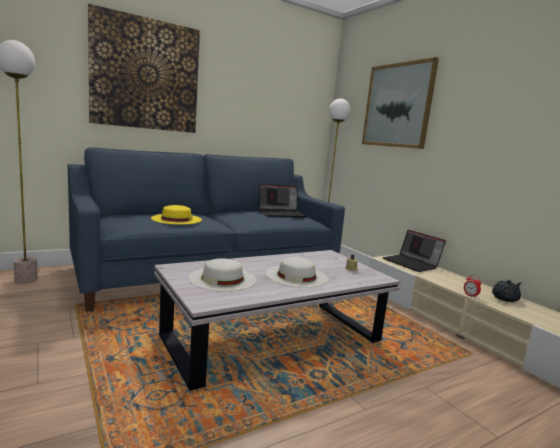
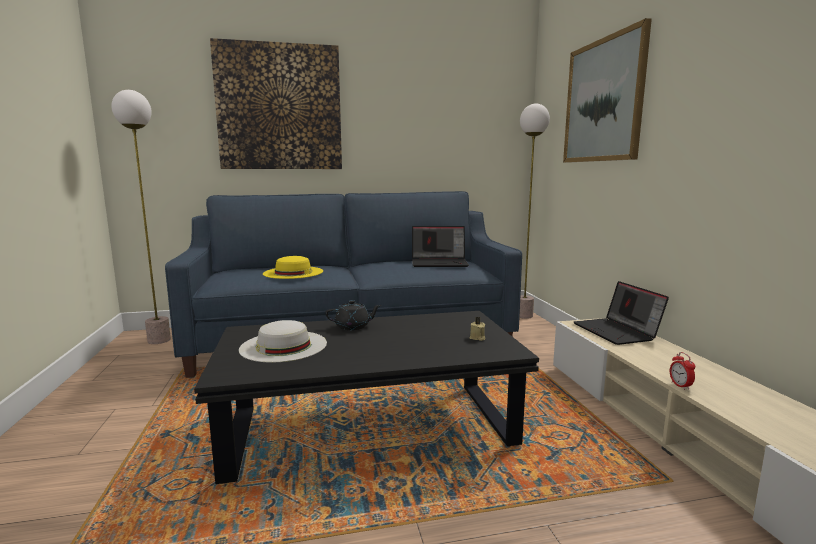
camera: 20 degrees right, 0 degrees up
(275, 339) = (371, 429): white coffee table -> black coffee table
(296, 276) = (385, 345): white hat -> none
(505, 298) = (748, 394): black teapot -> black teapot (353, 326)

